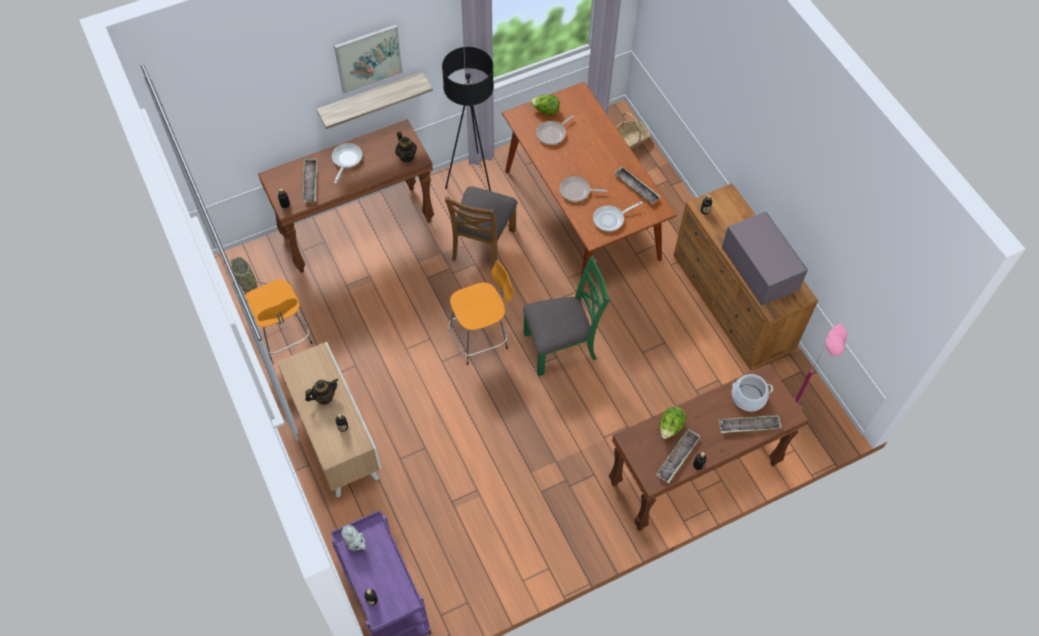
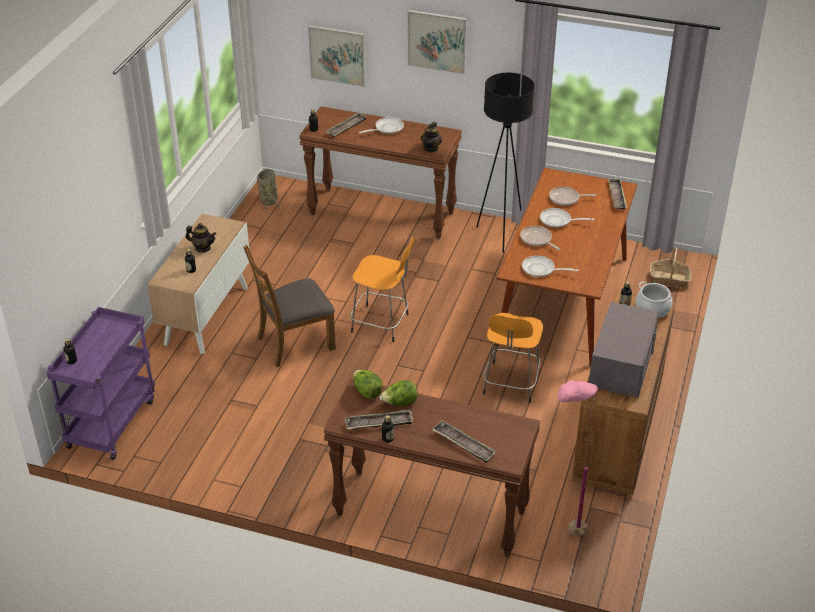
camera: 45 degrees right, 20 degrees down
(264, 121) = (337, 55): none -> picture
(284, 338) = (251, 241): orange stool -> orange stool (510, 384)
(355, 543) = (105, 326): grey teapot -> none
(371, 99) = (433, 89): shelf -> none
(482, 244) = (459, 273): brown chair -> brown chair (294, 343)
(545, 110) = (580, 184): lettuce -> lettuce (367, 392)
(561, 346) = (436, 366): green chair -> none
(571, 161) = (558, 221): none -> frying pan
(636, 187) = (590, 263): tray -> tray (616, 196)
(748, 397) = (489, 427): cooking pot -> cooking pot (652, 309)

